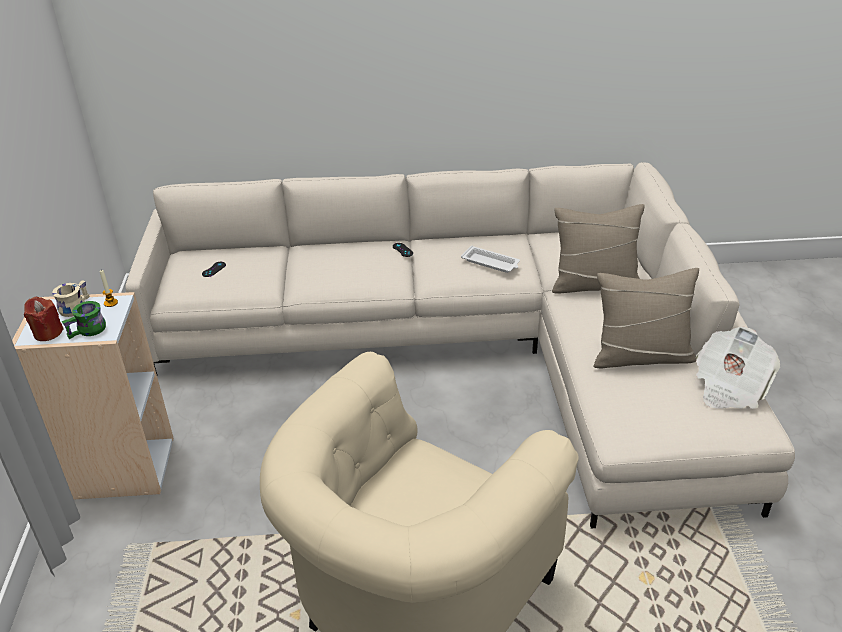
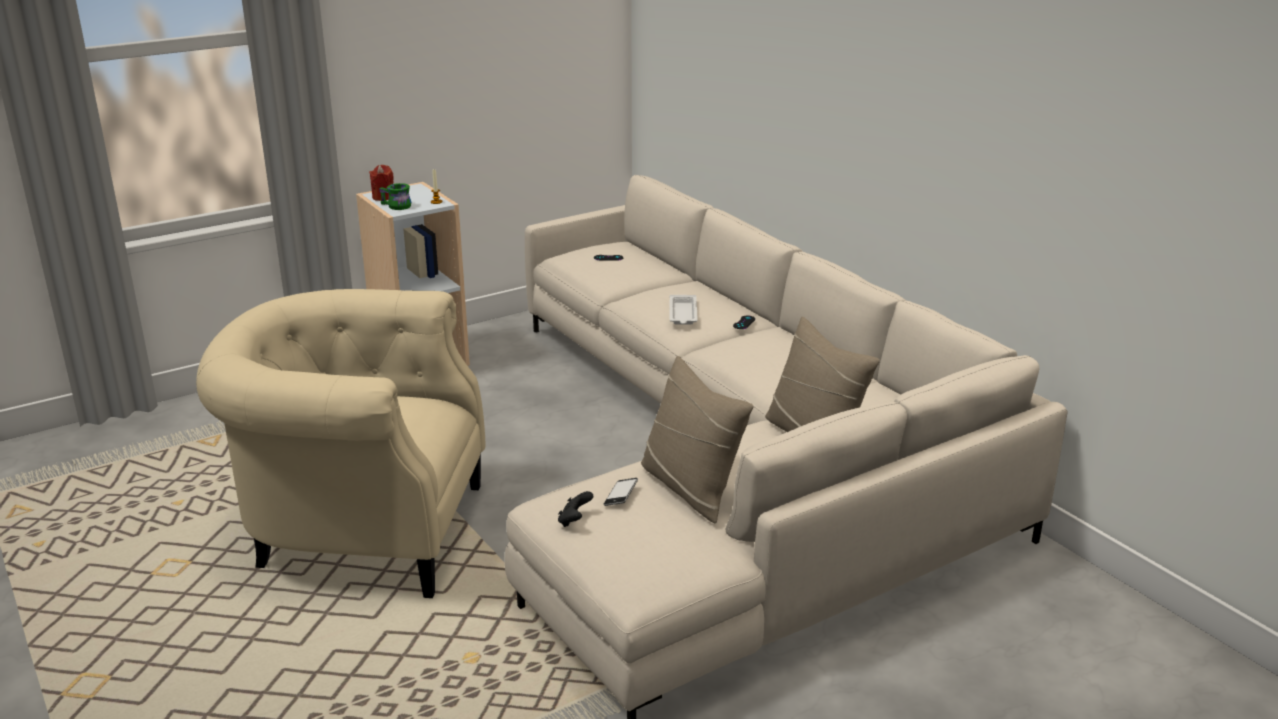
camera: 60 degrees right, 10 degrees down
(73, 306) = (421, 194): beige mug -> none
(491, 263) = (771, 367): white tray -> white tray (683, 314)
(635, 391) = (621, 495): none -> phone
(657, 426) = (574, 521): none -> black game controller
(729, 386) = (689, 555): newspaper -> none

